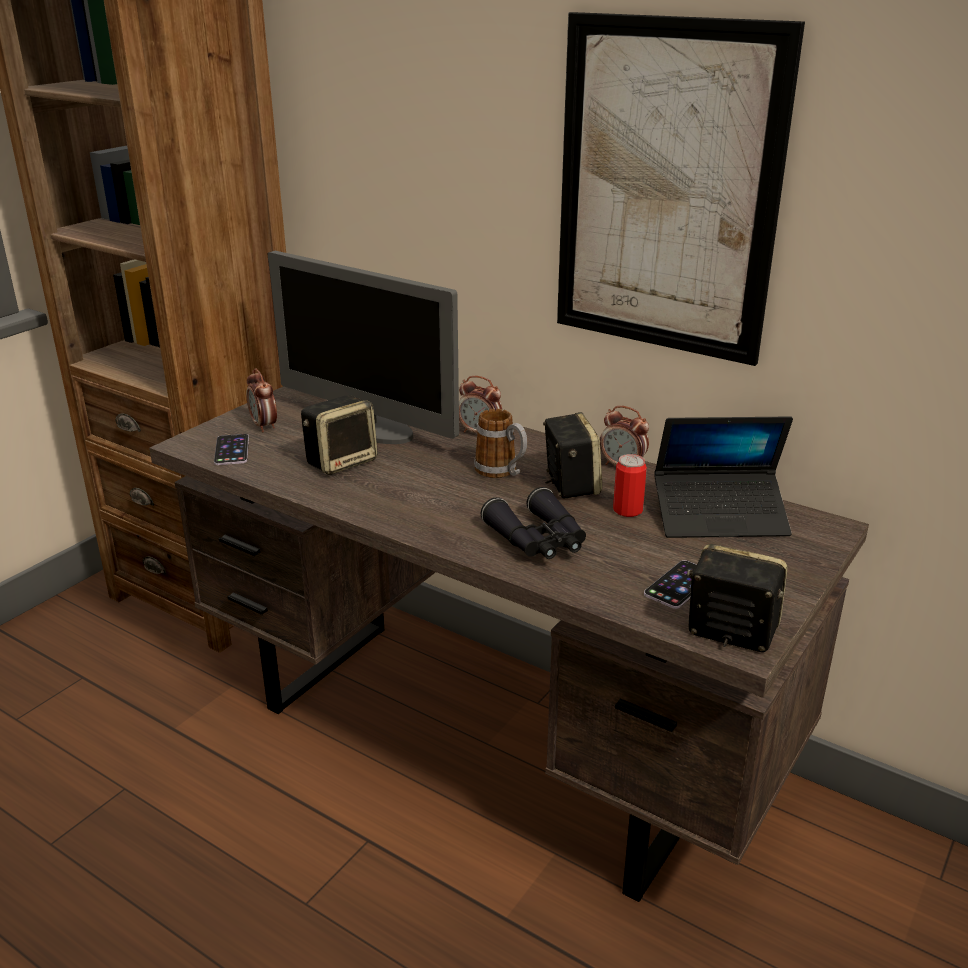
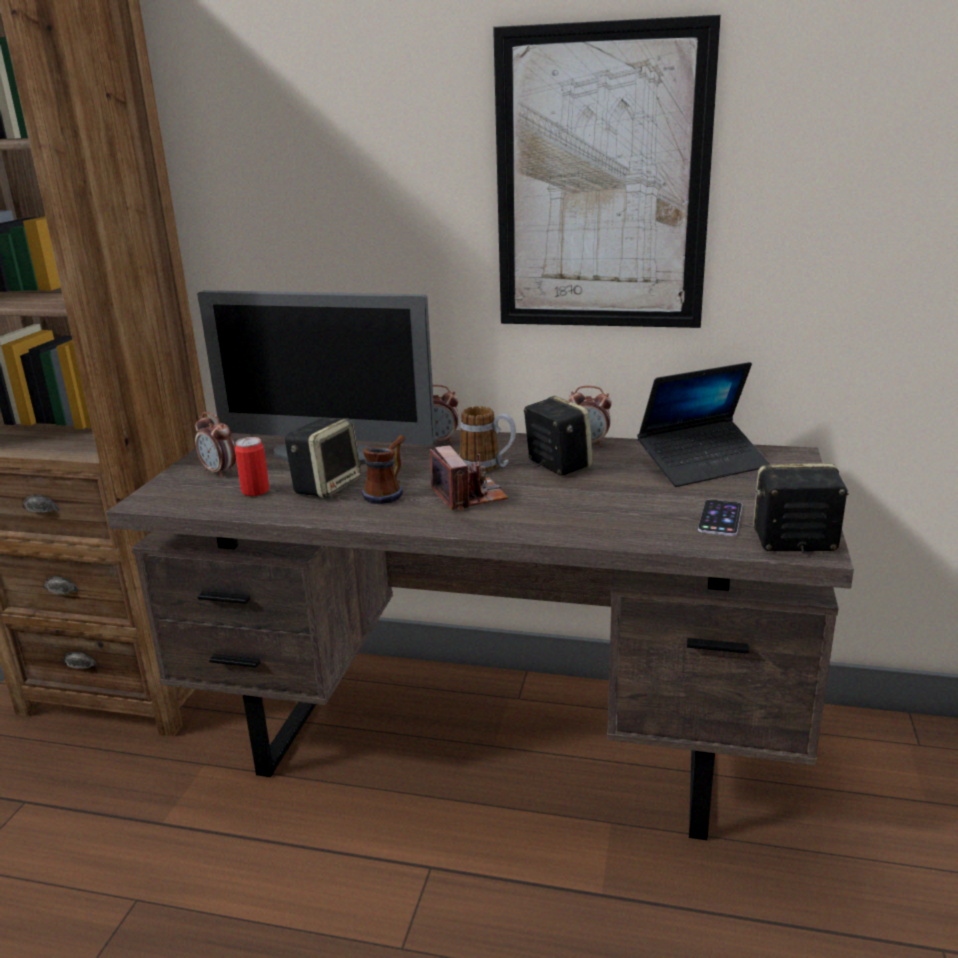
camera: 20 degrees left, 5 degrees down
(232, 450) = (202, 497): phone -> none
(390, 480) = (389, 491): none -> mug
(457, 501) = (469, 496): none -> camera
(538, 540) = (570, 510): black binoculars -> none
(627, 510) = (624, 474): can -> can (255, 491)

